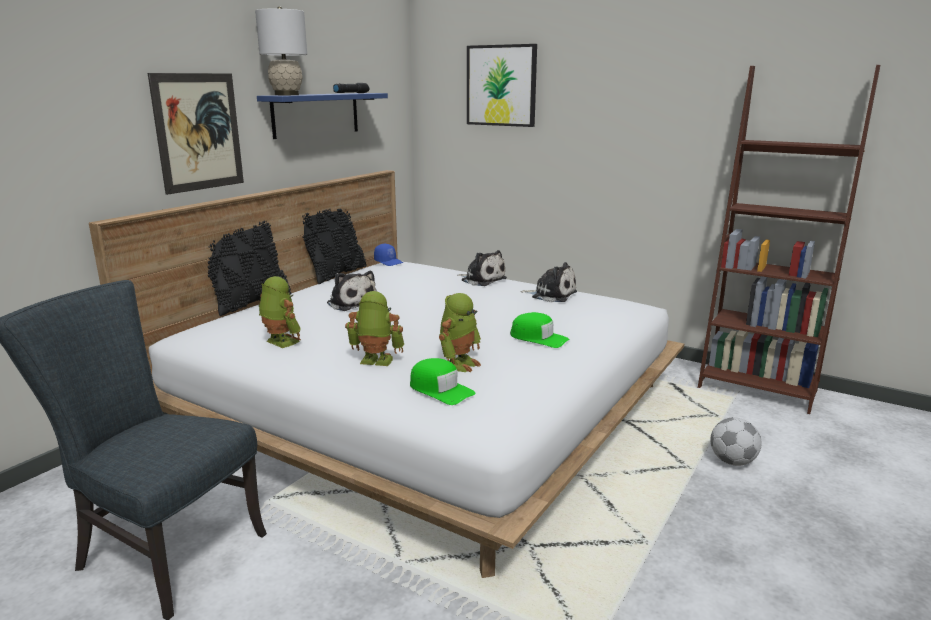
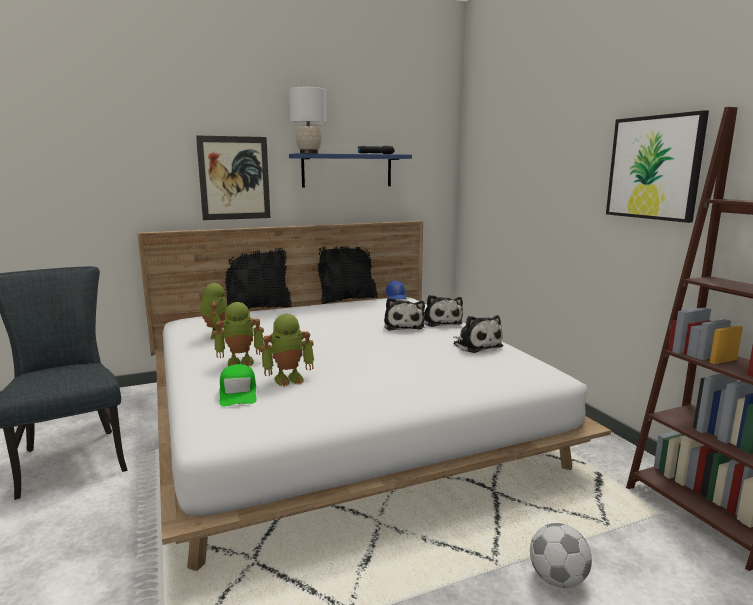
camera: 35 degrees right, 5 degrees down
(351, 303) = (310, 319): plush toy -> plush toy (403, 326)
(375, 362) = (241, 361): toy robot -> toy robot turned 120 degrees clockwise
(501, 85) = (514, 147): picture -> picture (654, 167)
(538, 338) = (389, 376): green cap -> none

